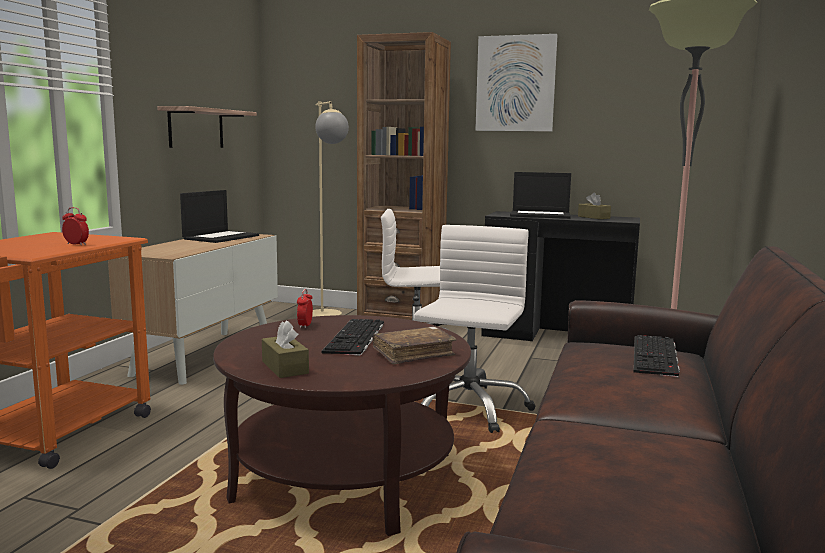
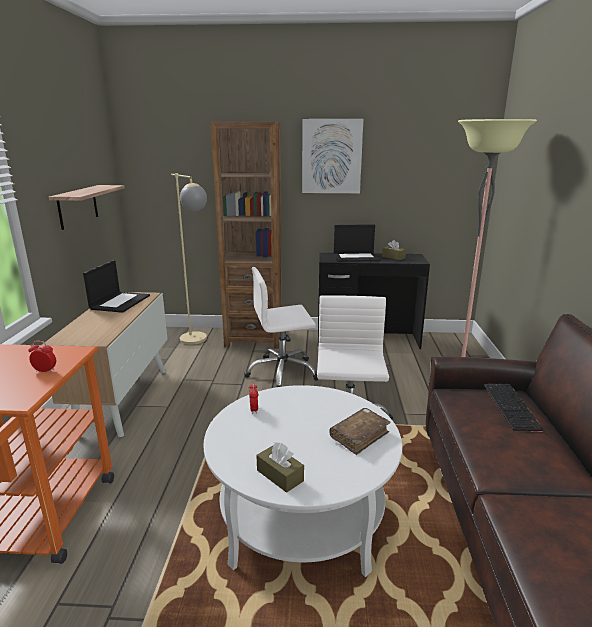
camera: 15 degrees left, 10 degrees up
(345, 477) = (302, 519): brown coffee table -> white coffee table
(356, 338) = (303, 420): keyboard -> none

